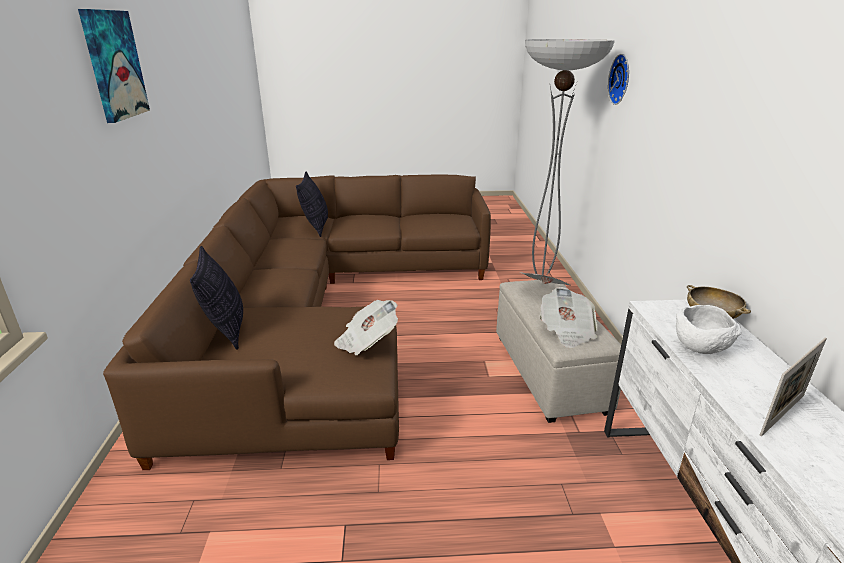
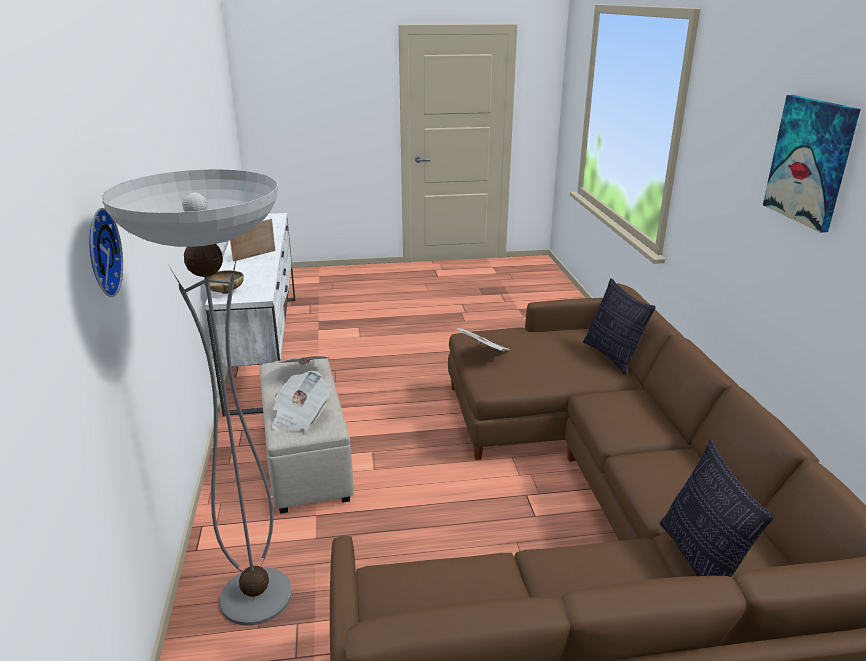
camera: 175 degrees right, 0 degrees up
(701, 348) = (258, 276): white bowl -> none

